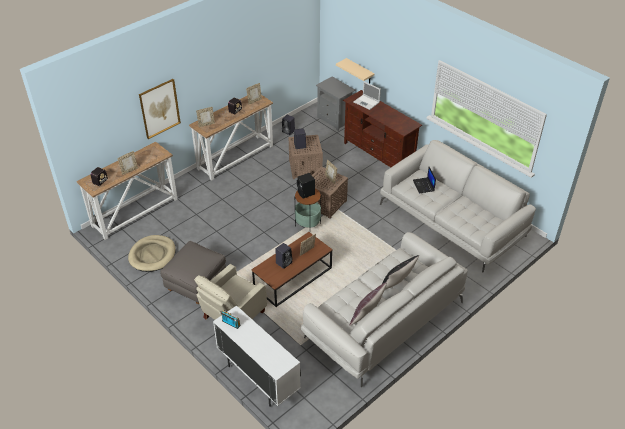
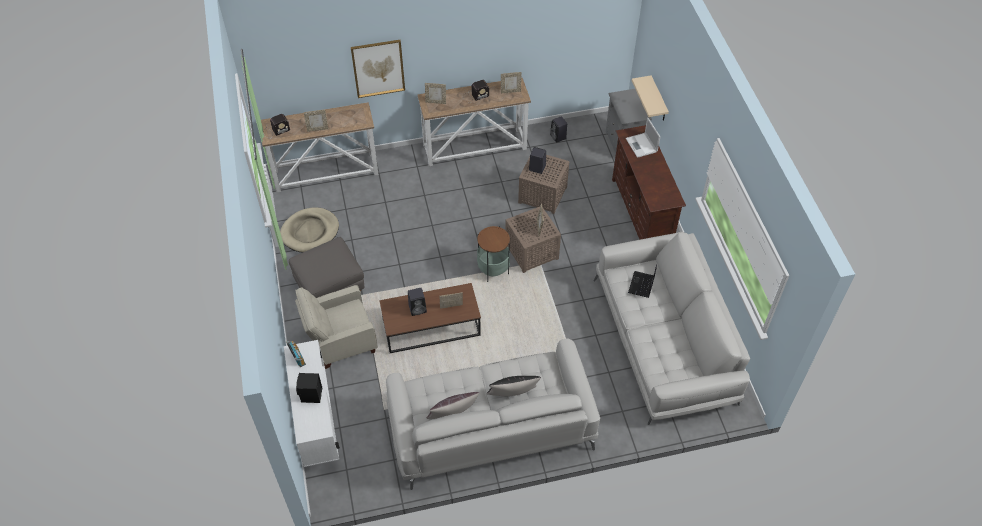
camera: 30 degrees right, 10 degrees up
(306, 193) = (493, 235): black speaker -> black speaker (311, 396)

